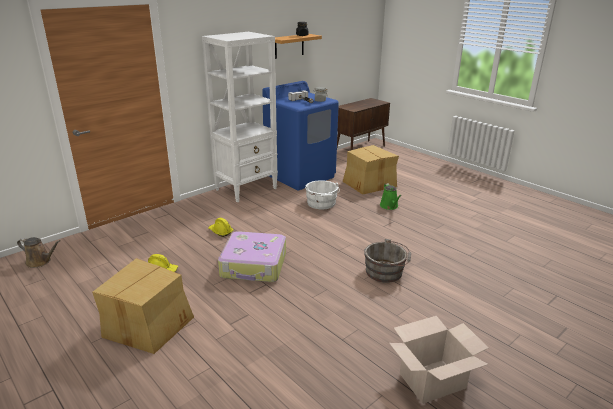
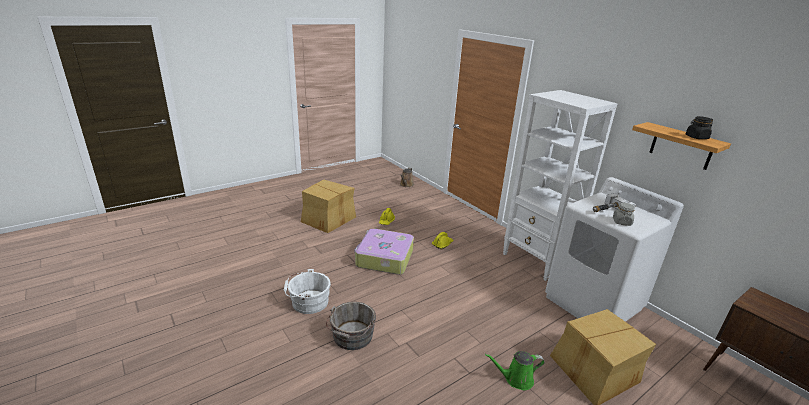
camera: 95 degrees right, 0 degrees up
(300, 176) = (593, 303): blue washing machine -> white washing machine
(321, 204) = (511, 312): white bucket -> white bucket (308, 302)
(432, 381) = (198, 331): cardboard box -> none

